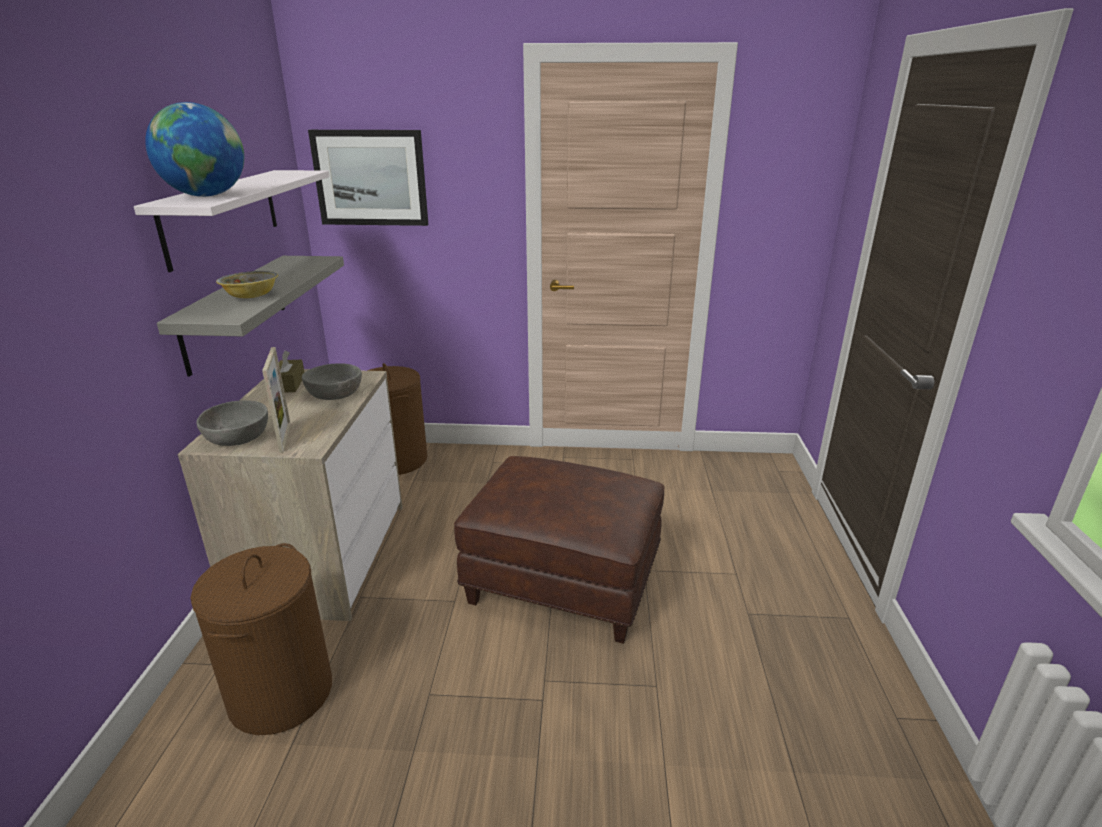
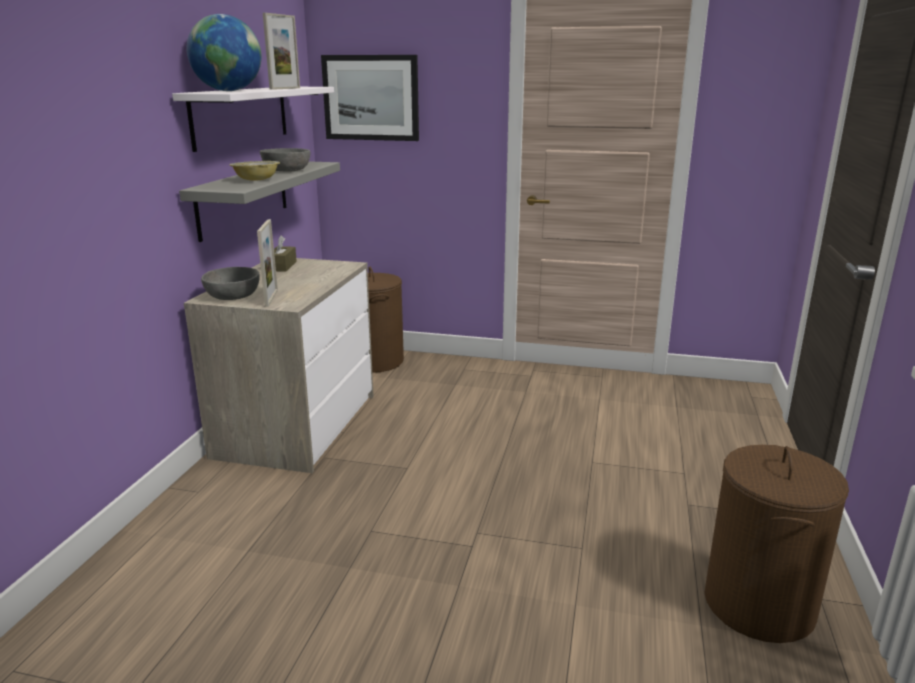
camera: 10 degrees right, 5 degrees down
(274, 182) = (285, 88): none -> picture frame
(281, 694) = (244, 517): brown laundry basket -> brown laundry basket (759, 605)
(334, 394) = (319, 274): grey bowl -> grey bowl (286, 170)
(565, 582) = (512, 464): brown ottoman -> none

